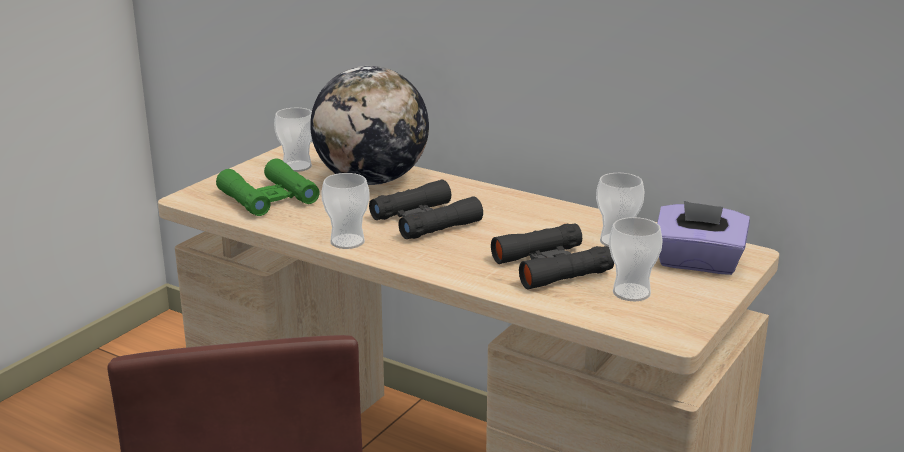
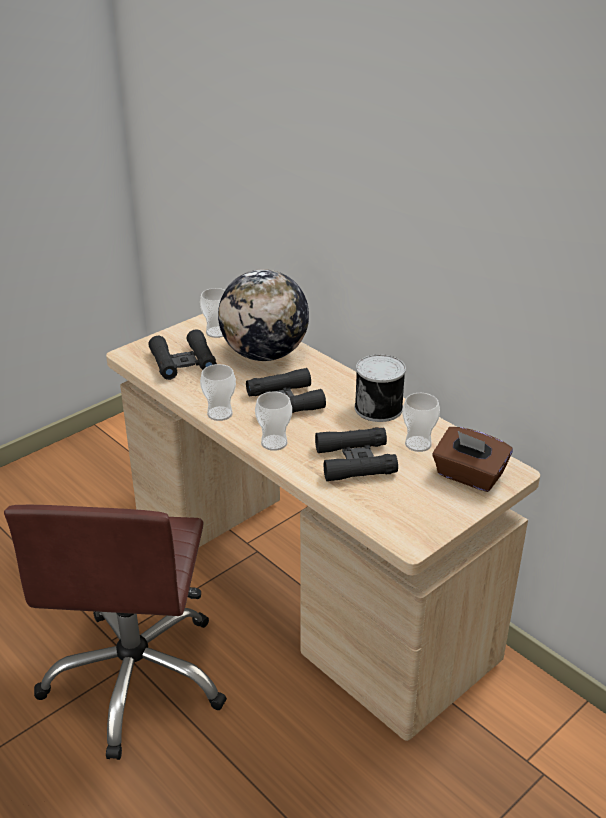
camera: 15 degrees right, 10 degrees up
(268, 198) = (183, 362): green binoculars -> black binoculars
(547, 214) = (379, 408): none -> can
(631, 293) = (401, 496): cup -> cup (274, 443)
(698, 263) = (468, 476): purple tissue box -> brown tissue box

